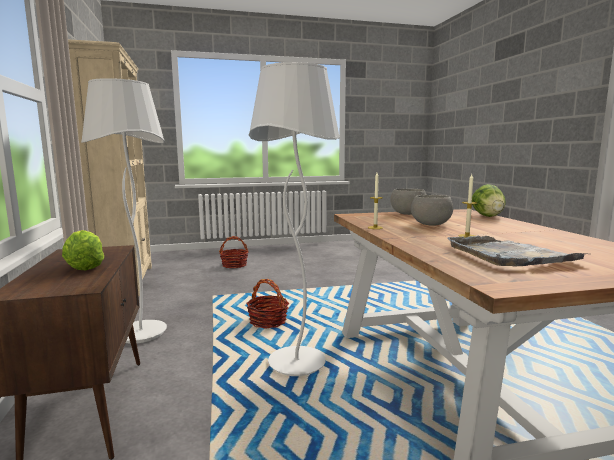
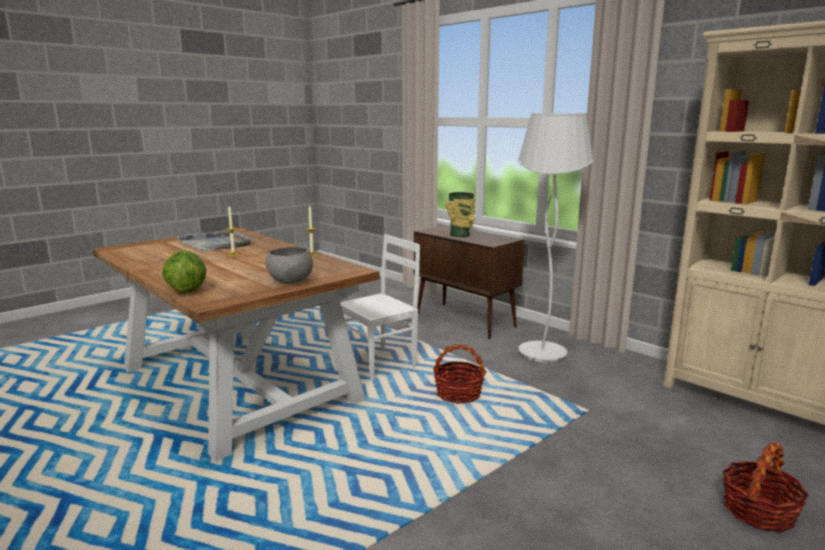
camera: 150 degrees right, 5 degrees up
(85, 267) = (461, 235): lettuce -> vase
(296, 364) = (380, 364): white floor lamp -> white chair
(430, 224) = (262, 265): grey bowl -> none

